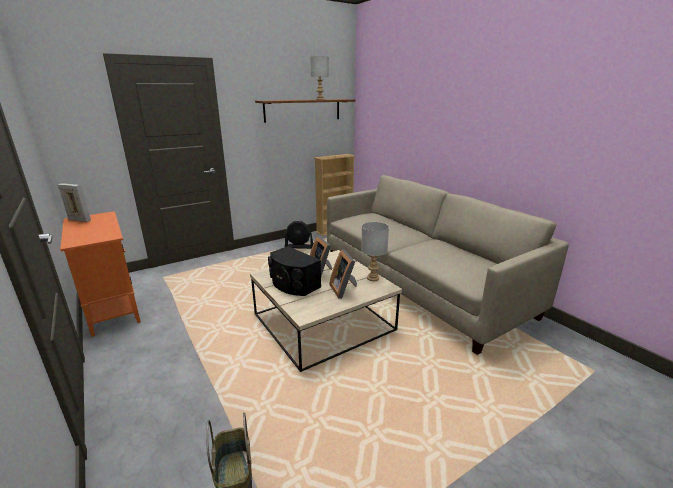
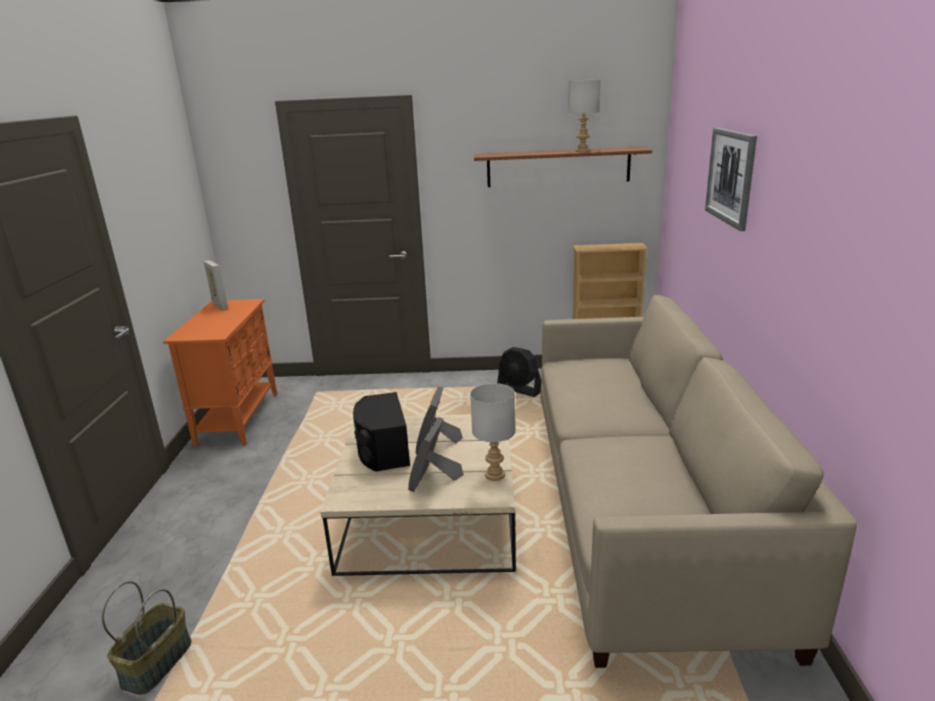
camera: 35 degrees right, 0 degrees up
(427, 105) = (730, 176): none -> picture

